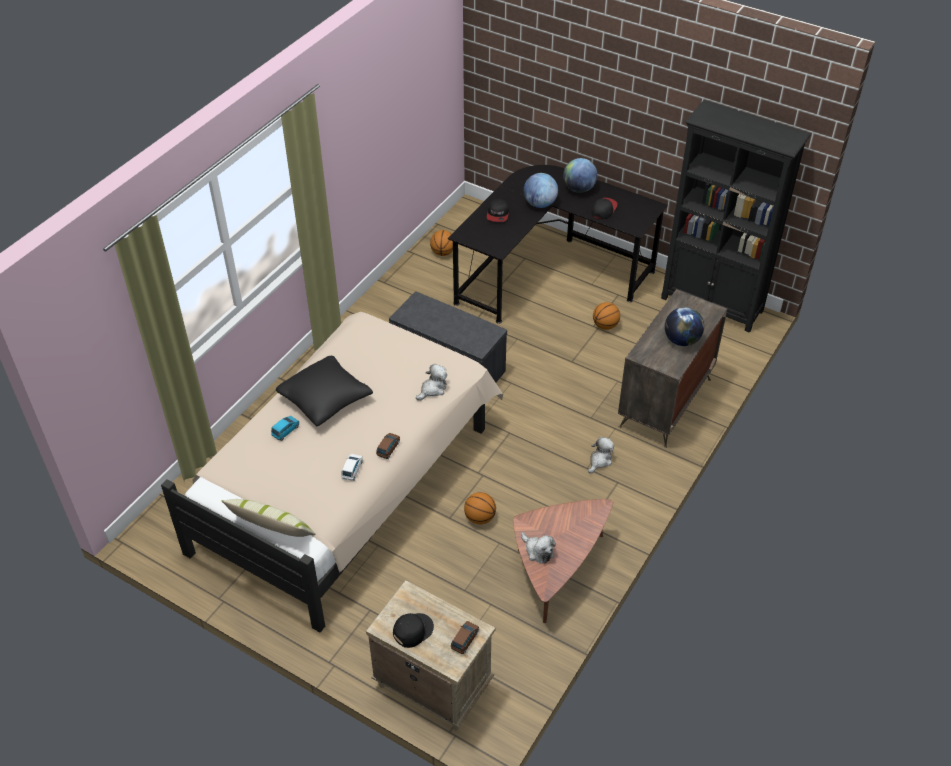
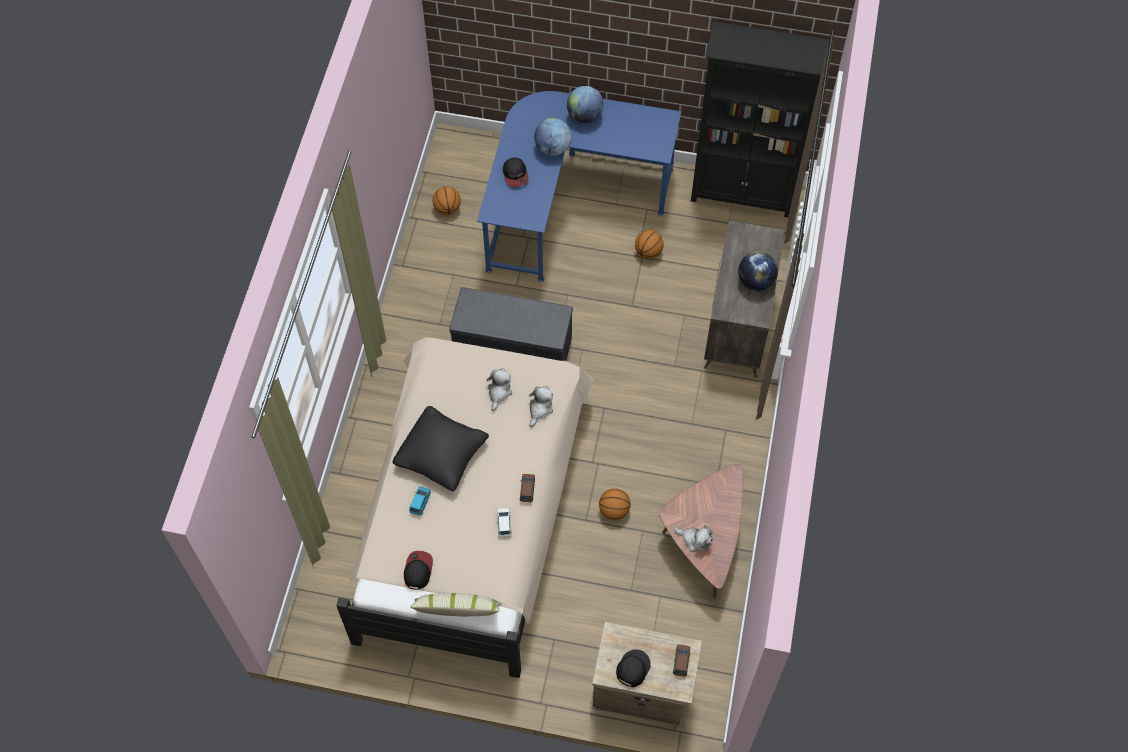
camera: 20 degrees left, 15 degrees up
(548, 272) = (566, 202): black desk -> blue desk
(599, 460) = (700, 411): plush toy -> plush toy (499, 392)
(603, 209) = (620, 136): cap -> cap (418, 570)

